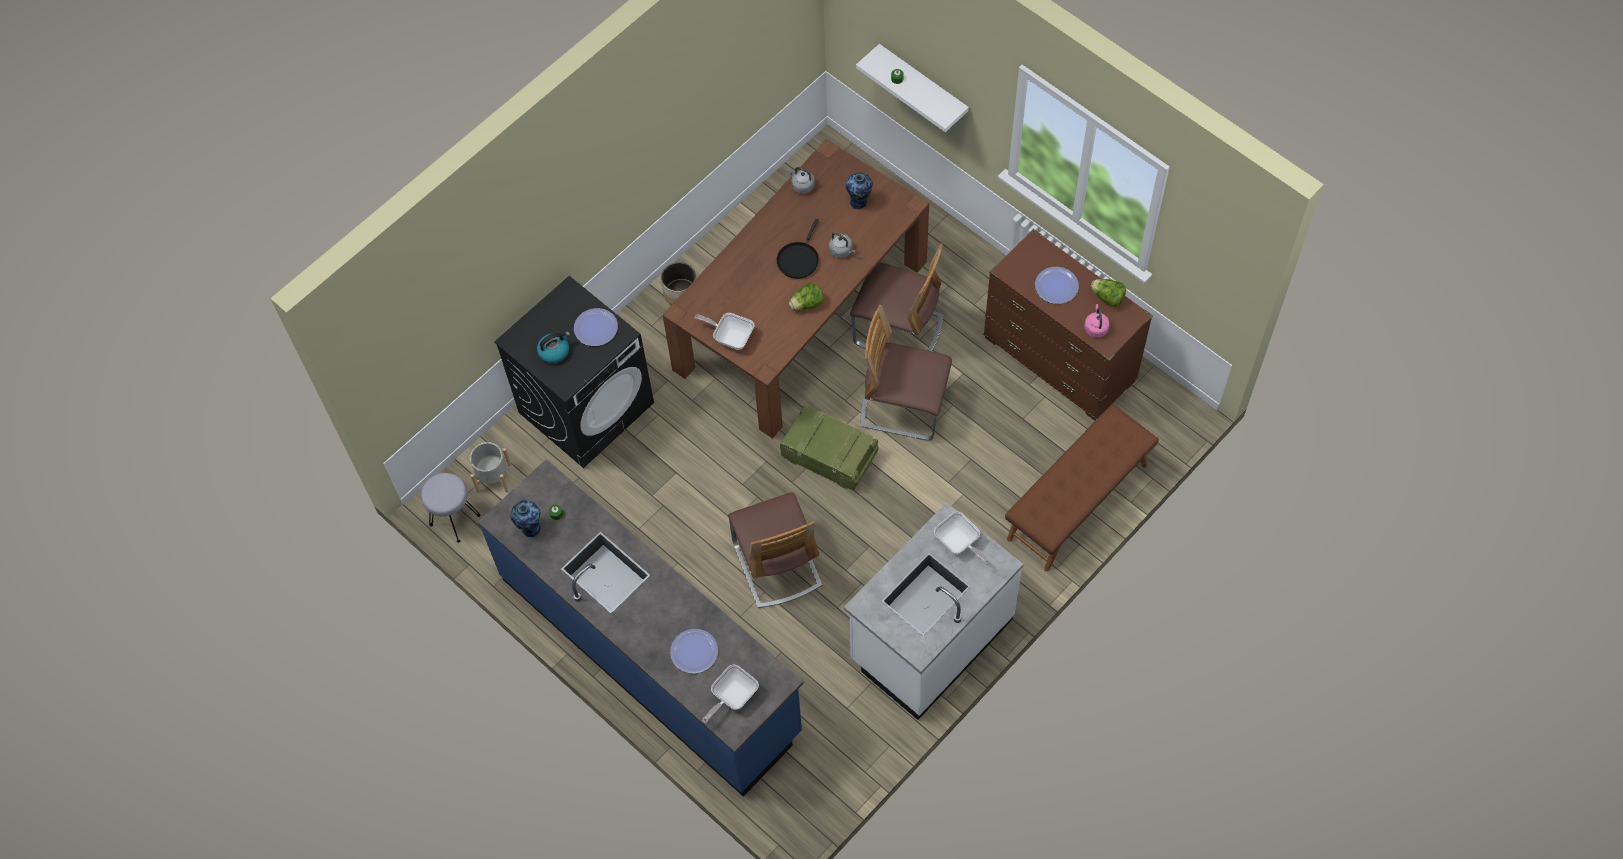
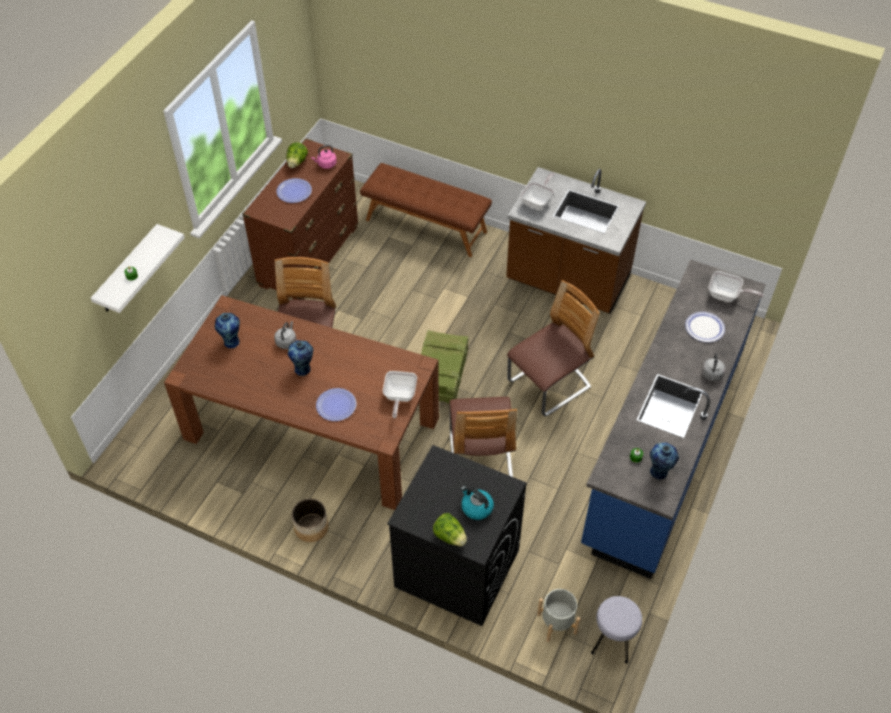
camera: 110 degrees left, 10 degrees down
(595, 328) = (439, 481): plate -> plate (336, 405)
(798, 259) = (303, 369): black frying pan -> vase
(802, 185) = (221, 387): grey kettle -> grey kettle (711, 375)
(807, 304) = (348, 352): lettuce -> lettuce (450, 536)
(903, 406) = (380, 339): chair -> chair (481, 458)
(930, 639) = (567, 281): white counter -> brown counter

